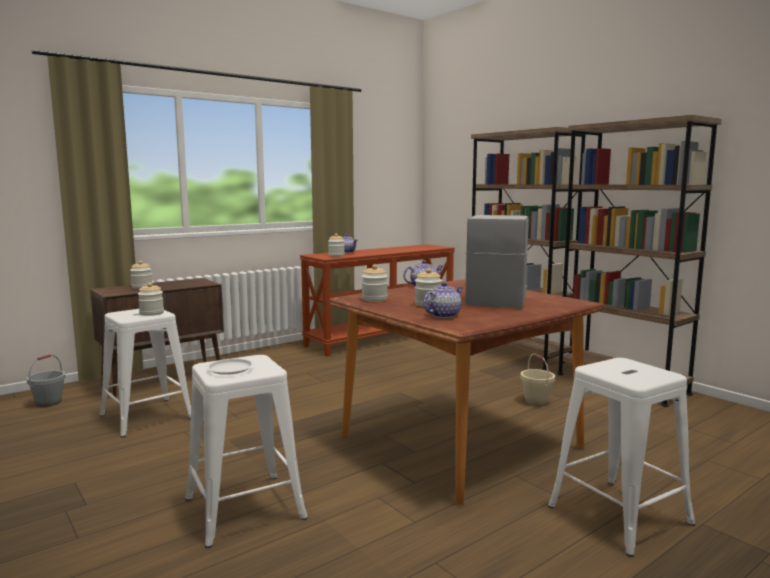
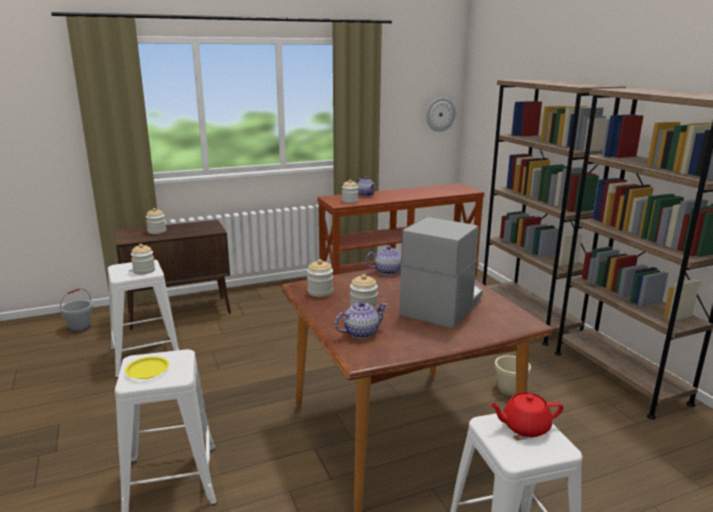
camera: 15 degrees right, 10 degrees up
(230, 369) = (147, 370): white plate -> yellow plate
(403, 180) = (440, 114): none -> wall clock
(625, 366) = (524, 427): none -> red teapot

